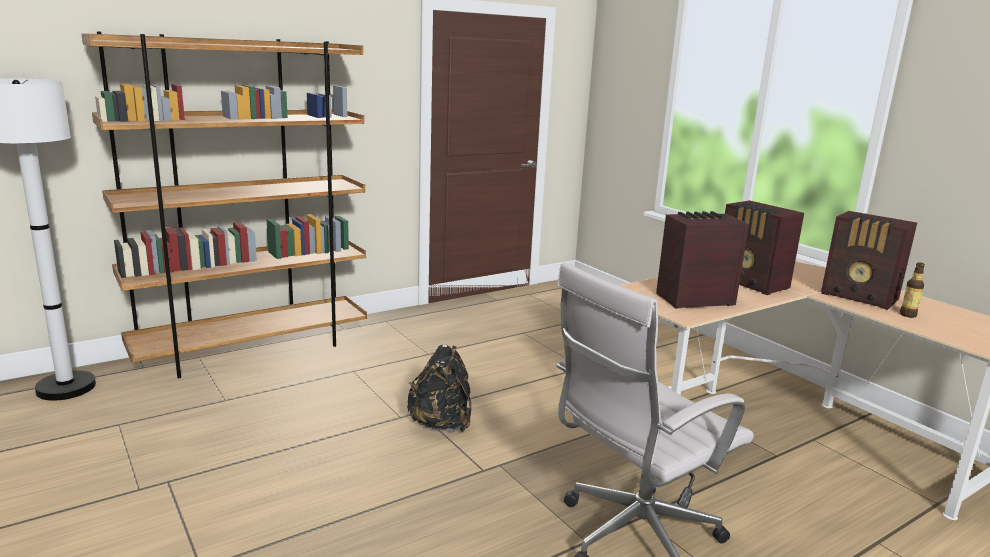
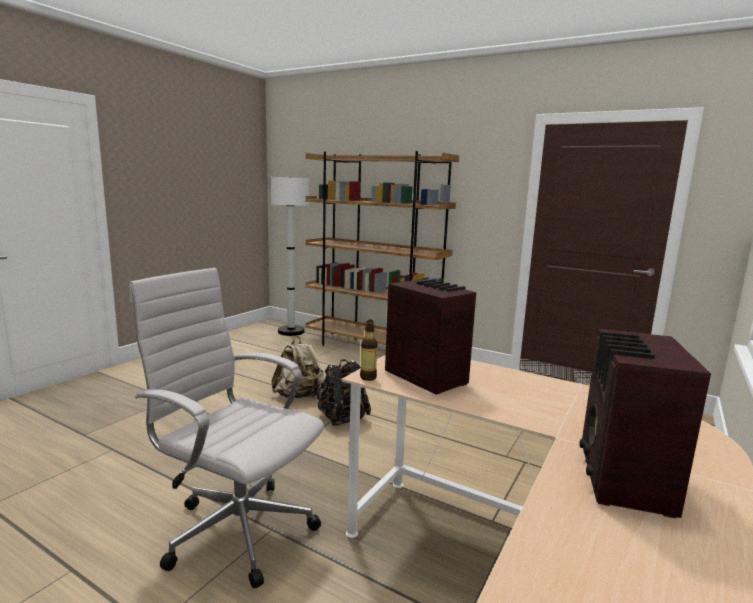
camera: 65 degrees right, 5 degrees down
(346, 437) = (299, 396): none -> beige backpack
(752, 284) = (538, 402): radio -> none
(908, 315) = (600, 524): bottle -> bottle (368, 377)

